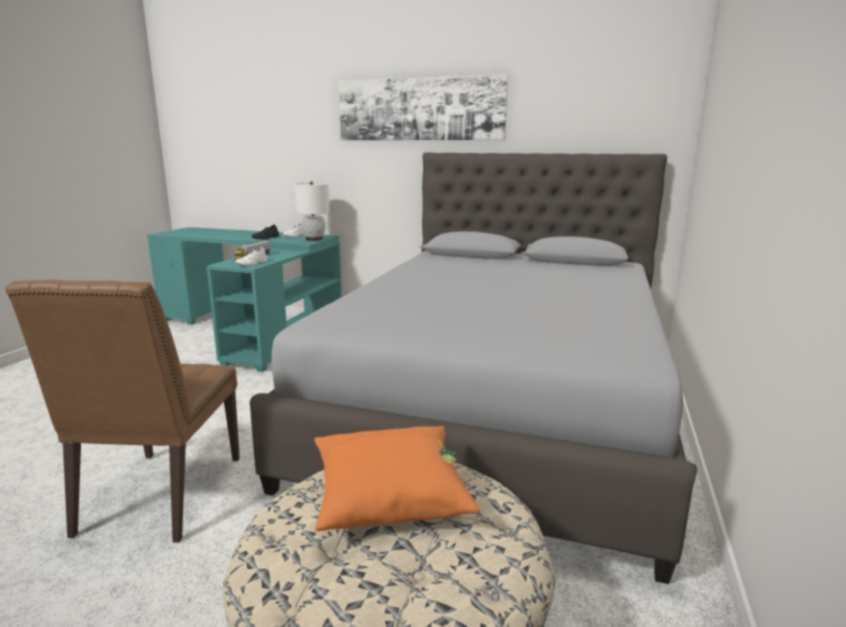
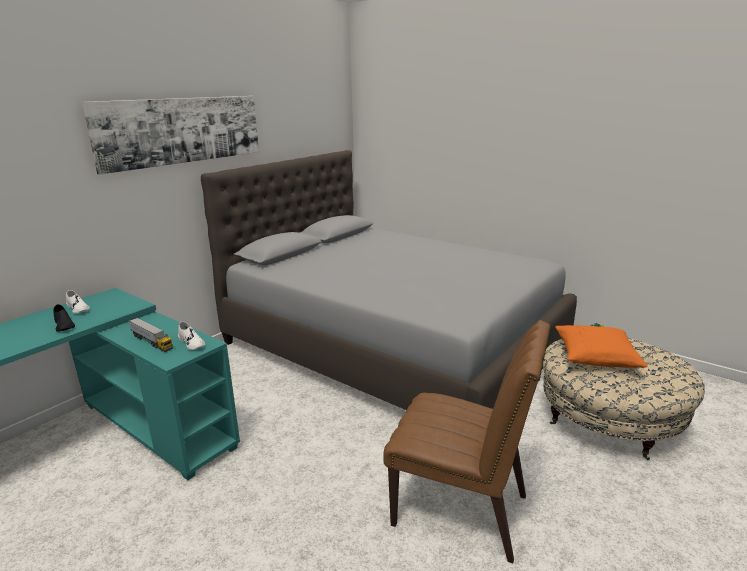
camera: 70 degrees left, 5 degrees up
(314, 239) = (123, 300): white table lamp -> none

